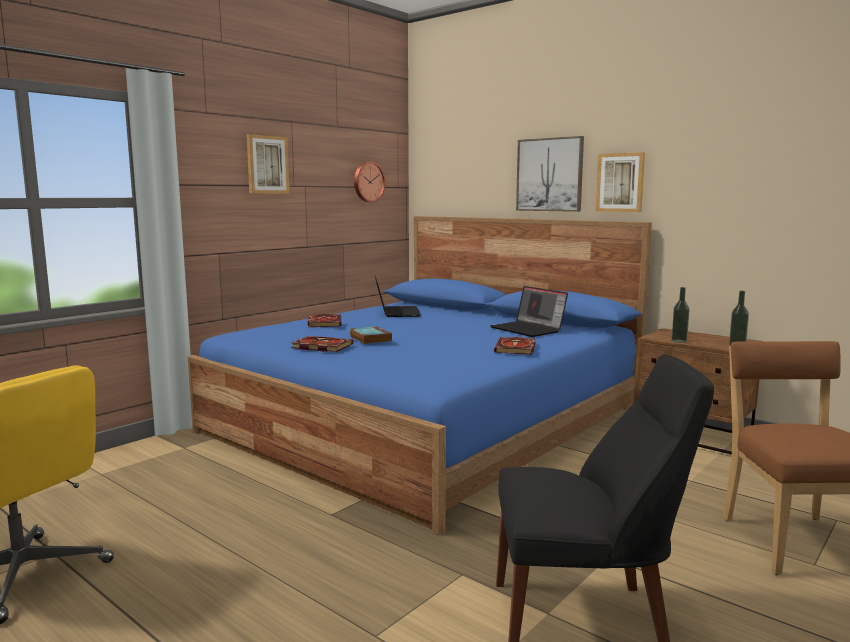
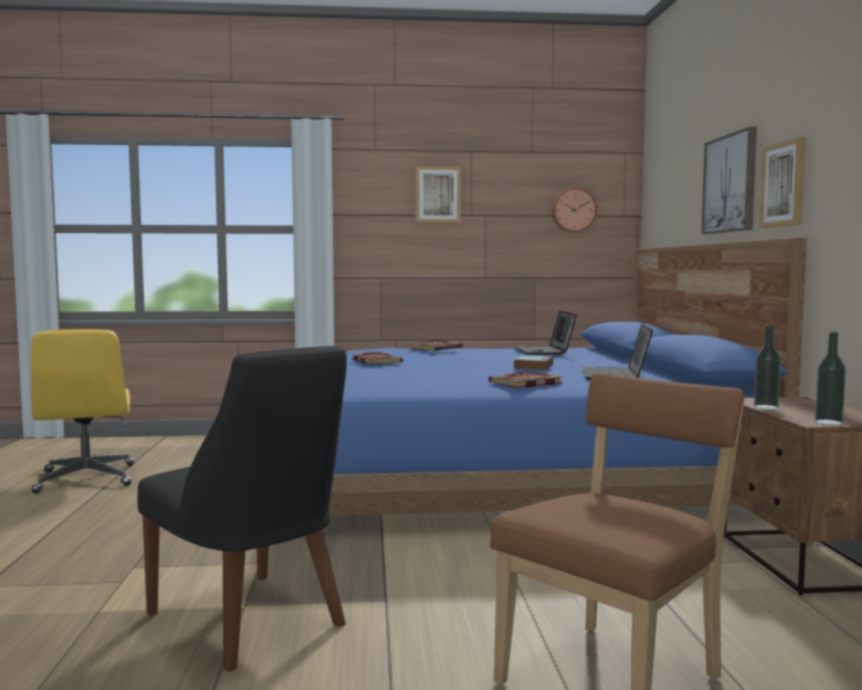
camera: 45 degrees right, 5 degrees down
(369, 338) = (432, 362): book -> book (533, 366)
(396, 312) = (545, 351): laptop -> laptop turned 135 degrees clockwise

